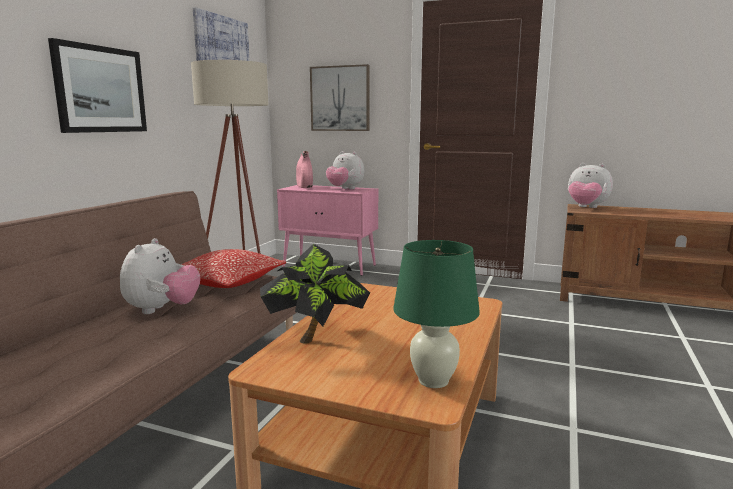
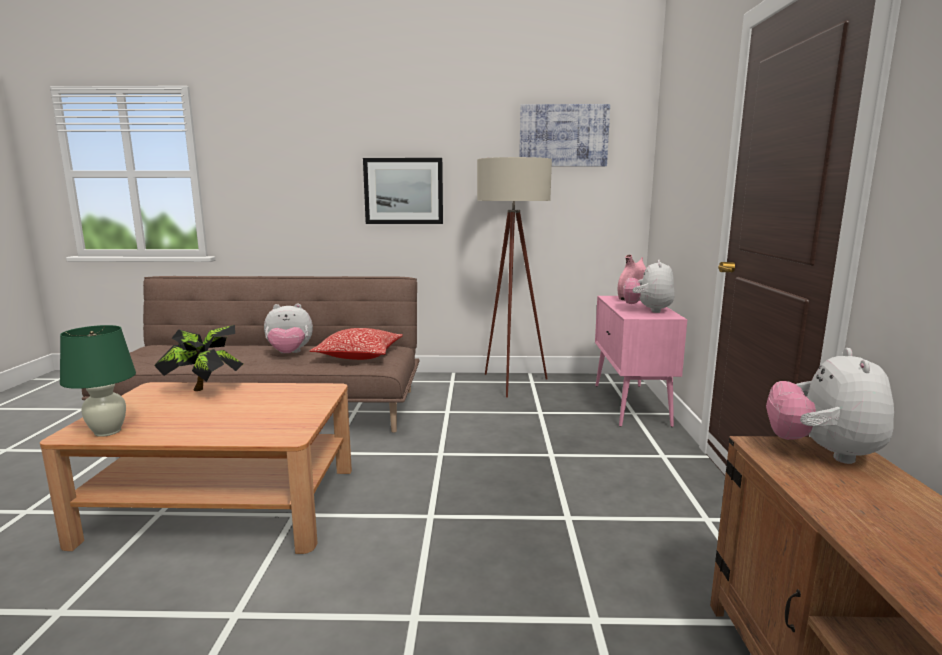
camera: 70 degrees right, 0 degrees up
(340, 98) = (683, 188): picture -> none

